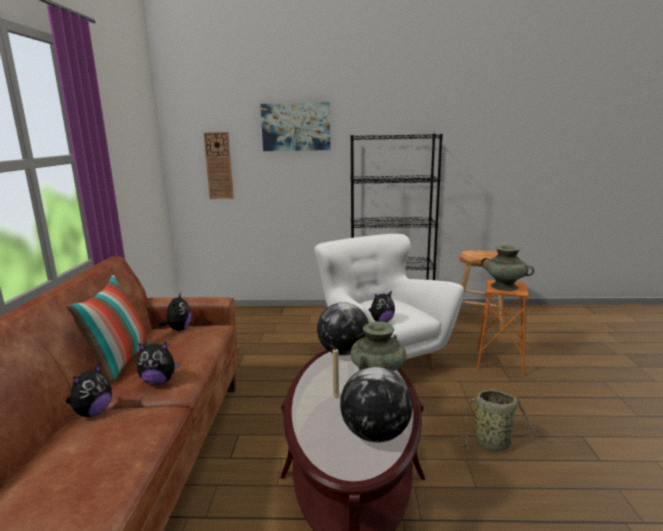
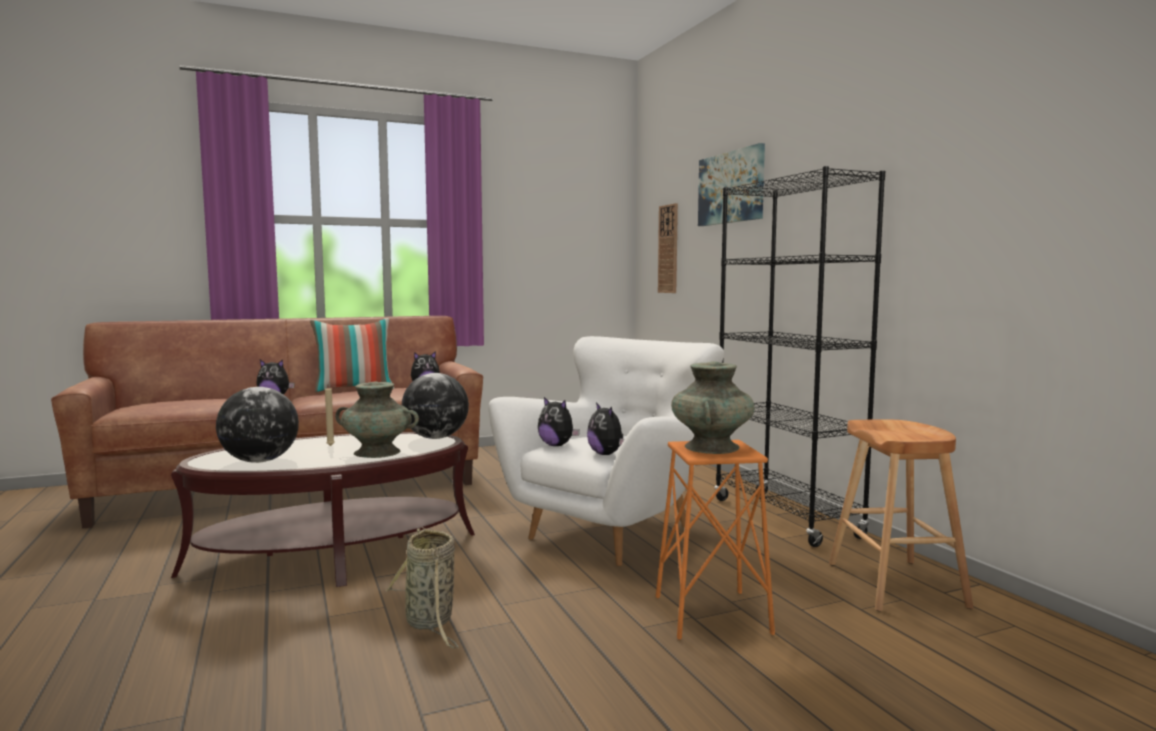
camera: 65 degrees right, 10 degrees down
(159, 381) = (319, 397): plush toy -> plush toy (606, 454)

